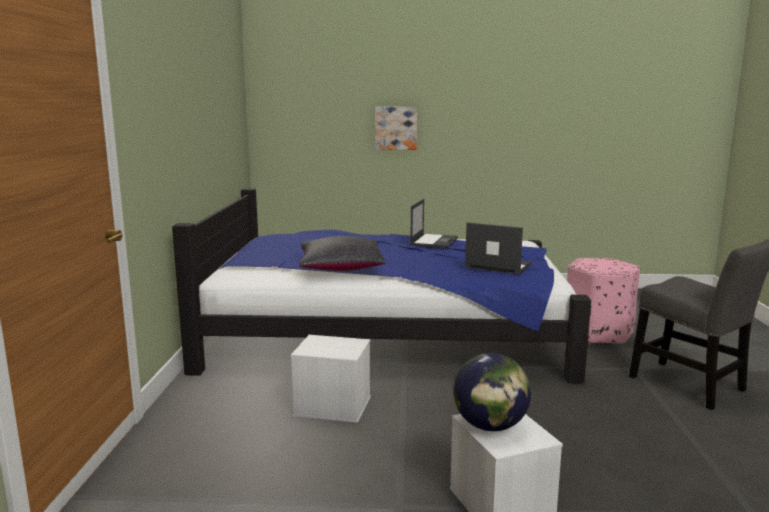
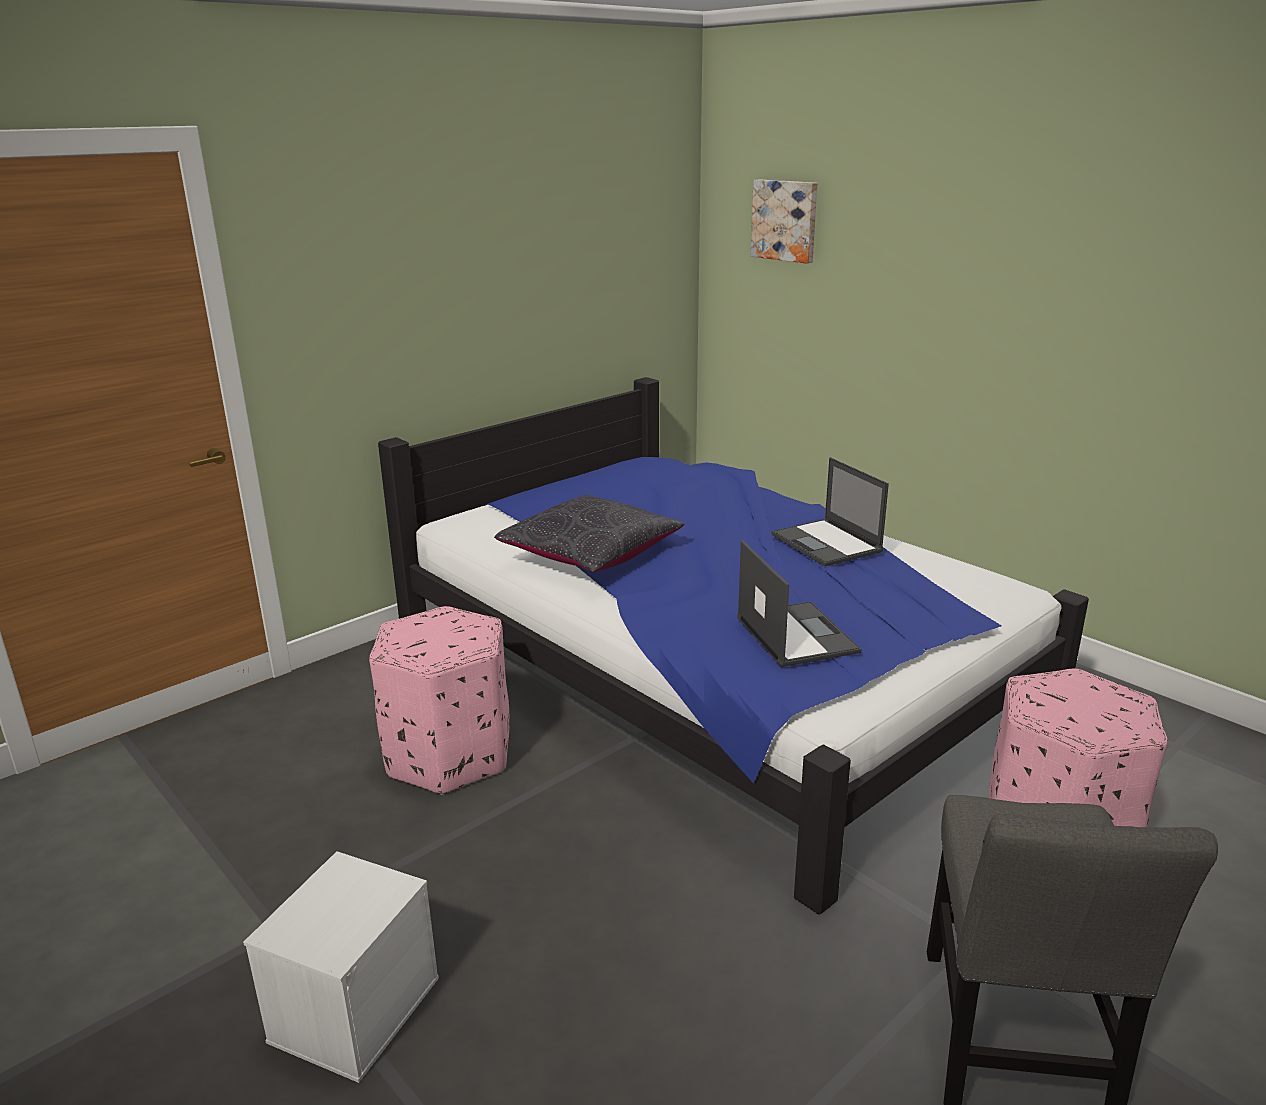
camera: 45 degrees right, 10 degrees up
(331, 406) = (448, 754): white storage box -> pink ottoman
(396, 128) = (904, 305): picture -> picture (785, 220)
(434, 241) = (827, 543): laptop -> laptop turned 90 degrees clockwise
(490, 426) = (332, 895): globe -> none

